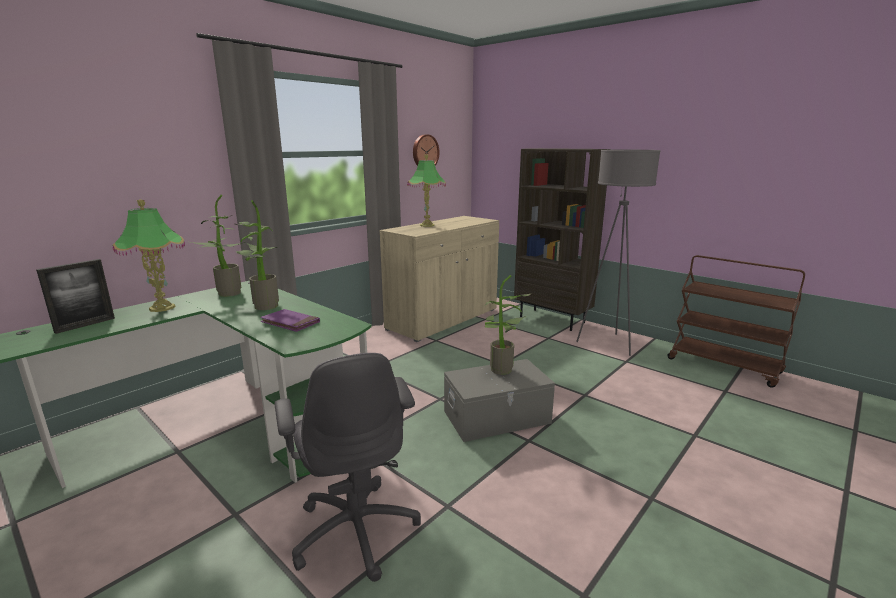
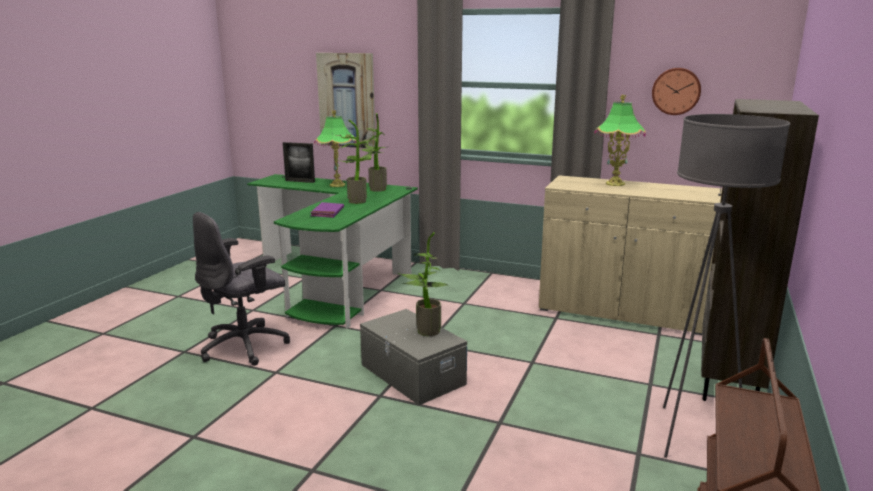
camera: 70 degrees right, 0 degrees up
(99, 189) = (347, 100): none -> picture

